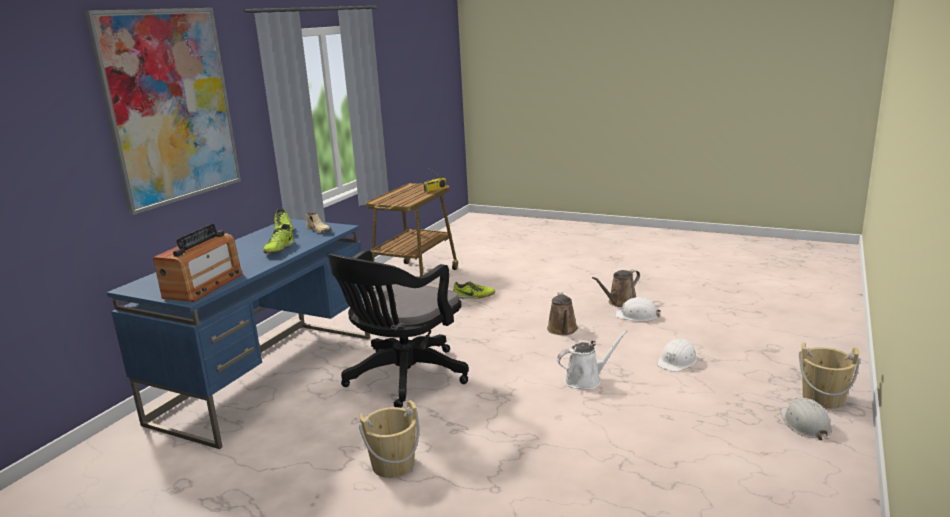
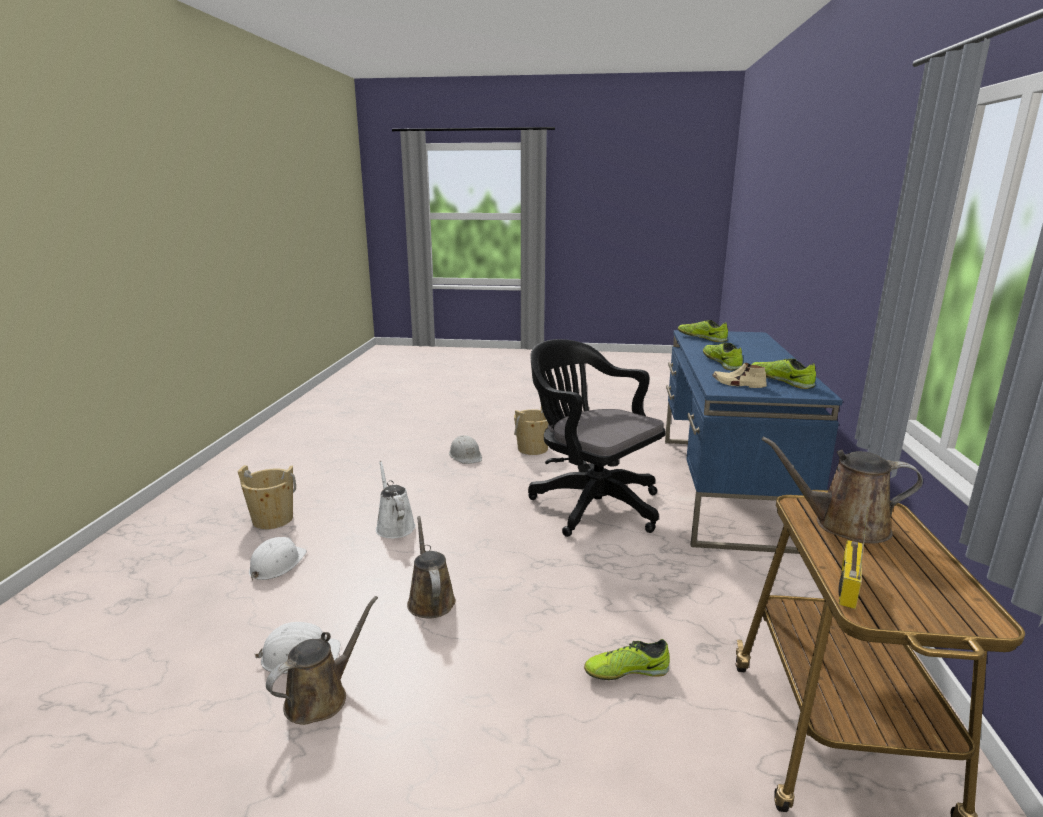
camera: 160 degrees right, 0 degrees up
(170, 106) = (861, 200): picture -> none
(203, 286) = (702, 338): radio -> shoe
(402, 199) = (844, 525): none -> brown watering can
(402, 379) = (590, 504): black office chair -> black office chair turned 60 degrees counterclockwise
(586, 380) = (394, 526): white watering can -> white watering can turned 105 degrees clockwise
(805, 423) = (193, 510): white hard hat -> white hard hat (466, 456)
(823, 398) = (144, 536): beige bucket -> beige bucket (273, 519)

